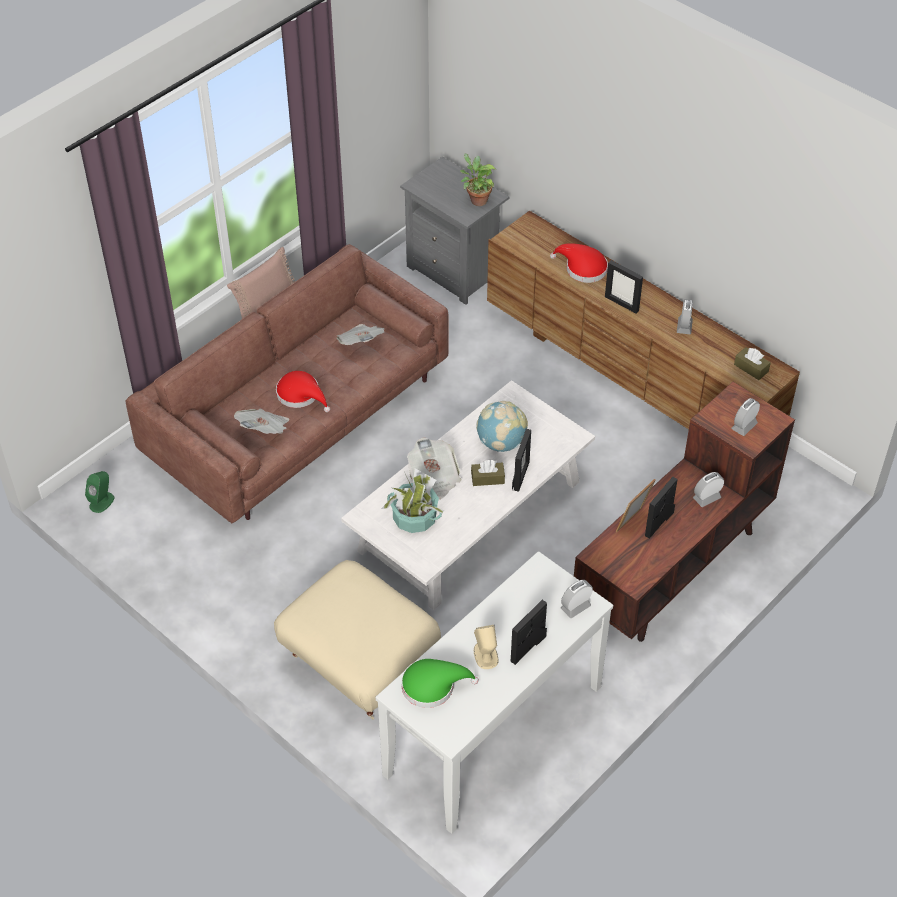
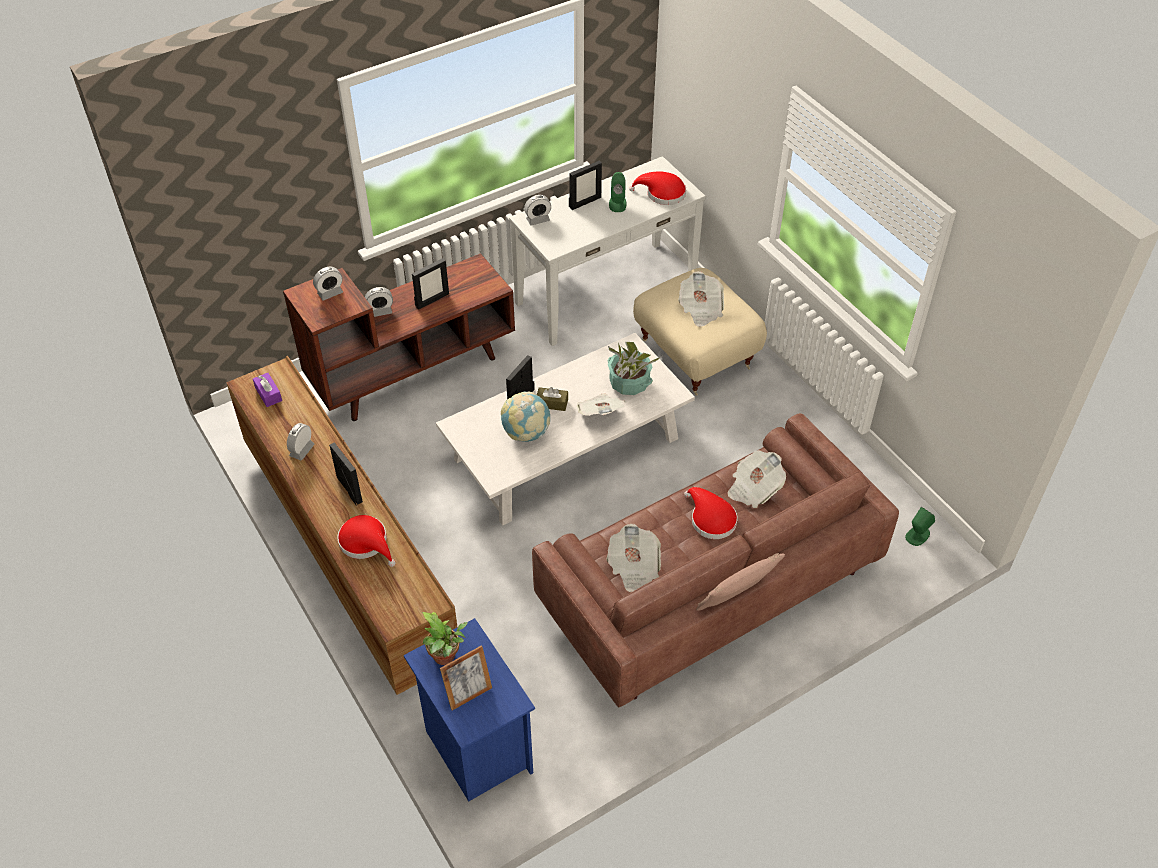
camera: 165 degrees left, 0 degrees up
(355, 610) = (700, 309): none -> newspaper
(432, 686) = (662, 194): green hat -> red hat
(455, 272) = (475, 748): grey nightstand -> blue nightstand
(486, 655) = (617, 203): beige speaker -> green speaker
(633, 523) = (453, 305): picture frame -> picture frame (468, 694)
(751, 368) = (268, 394): brown tissue box -> purple tissue box

